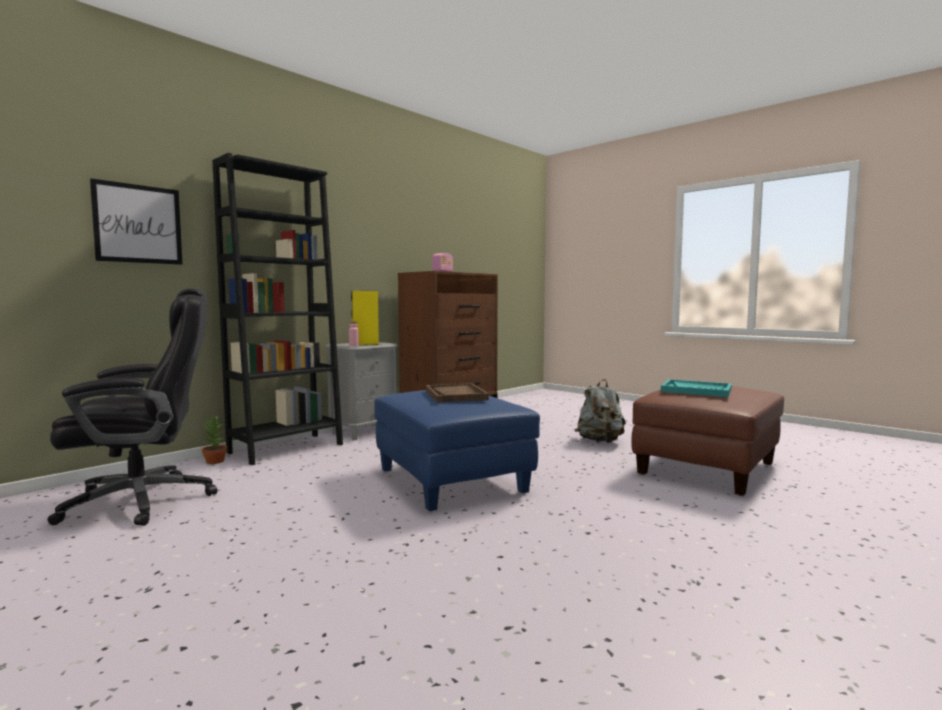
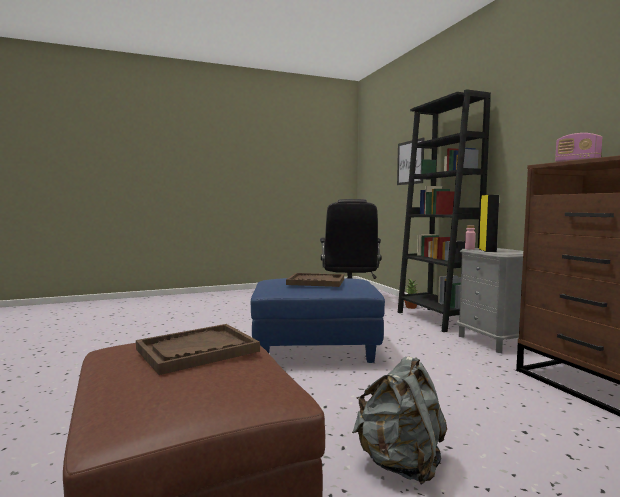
camera: 115 degrees right, 0 degrees up
(696, 390) = (197, 350): turquoise tray -> brown tray

